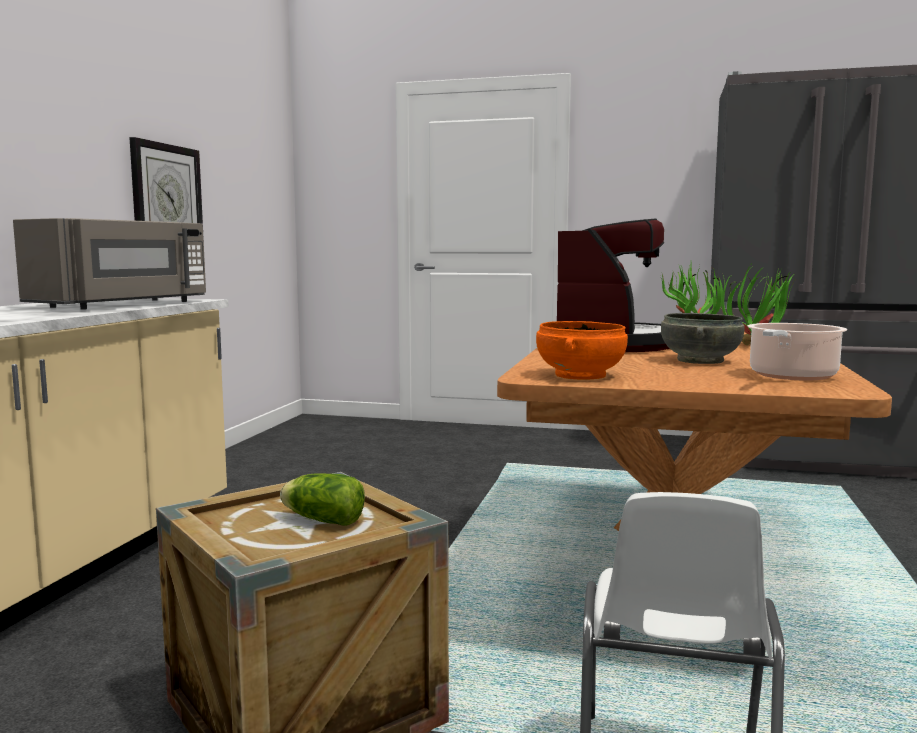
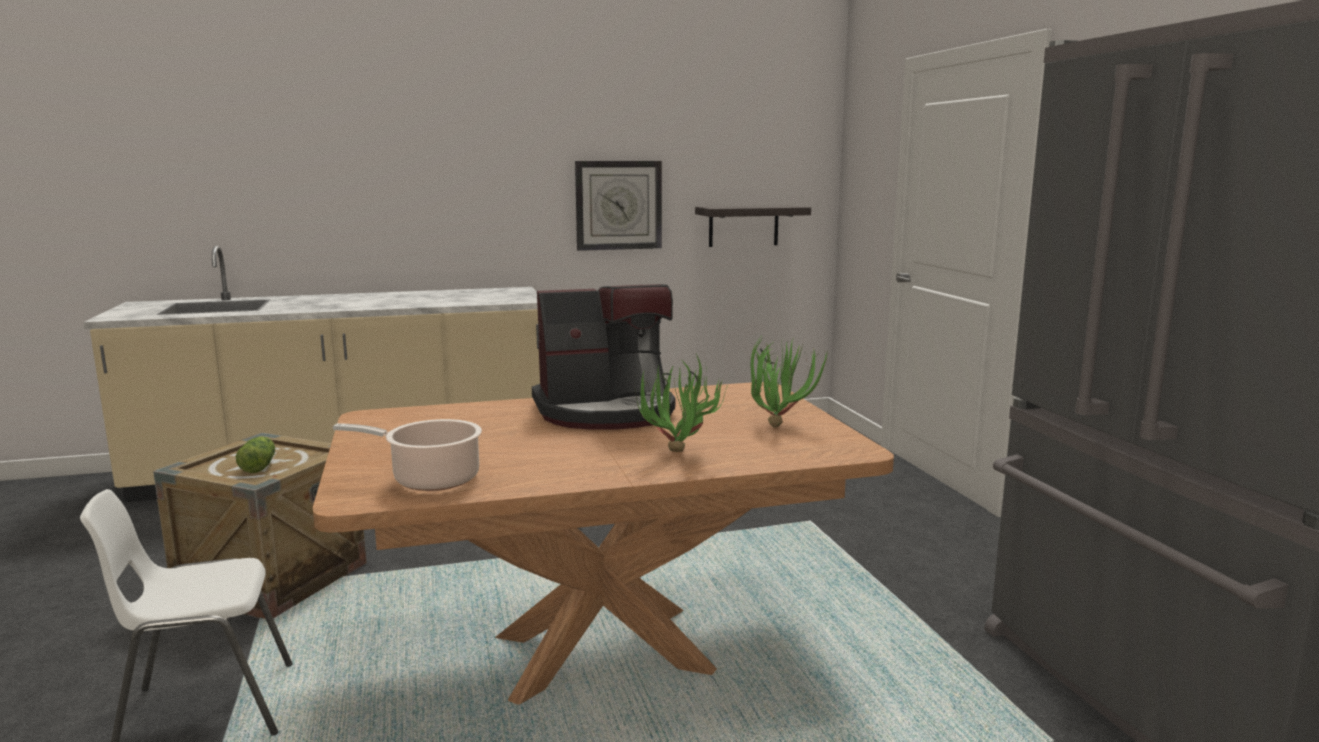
camera: 60 degrees right, 5 degrees up
(124, 305) = (463, 300): grey microwave -> none
(249, 229) = (743, 226): none -> shelf
(579, 375) = (388, 424): orange bowl -> none
(699, 360) = (515, 445): grey bowl -> none

